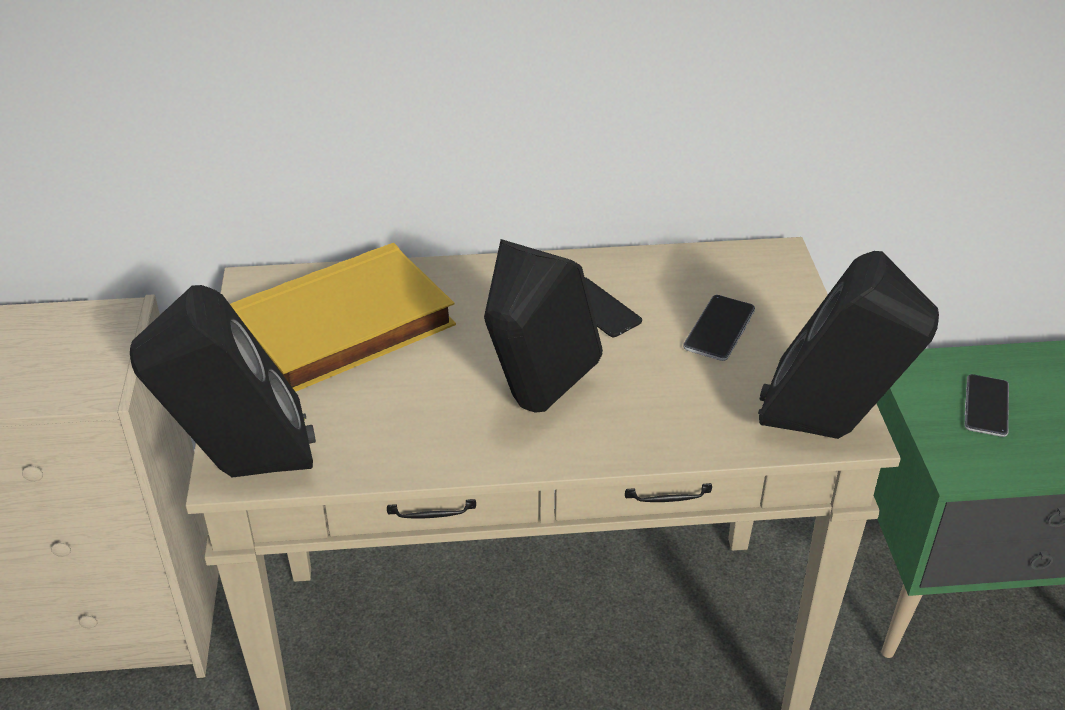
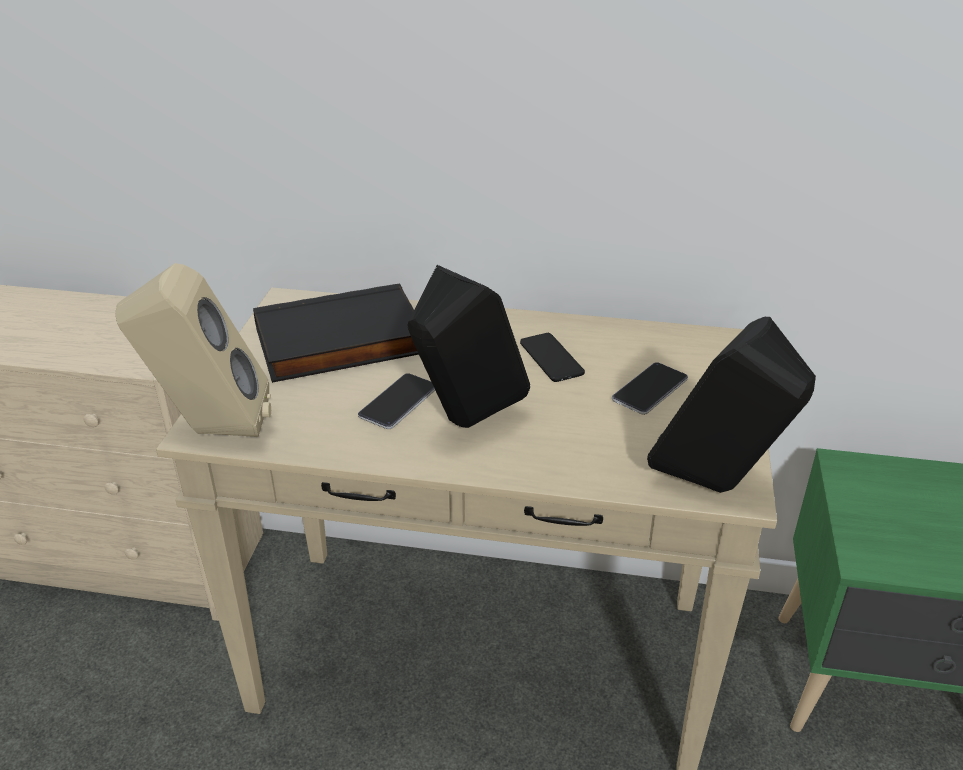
camera: 15 degrees right, 5 degrees down
(242, 471) = (210, 431): black speaker -> beige speaker
(345, 329) = (340, 343): yellow book -> black book
(986, 406) = (910, 511): phone -> phone (398, 402)

